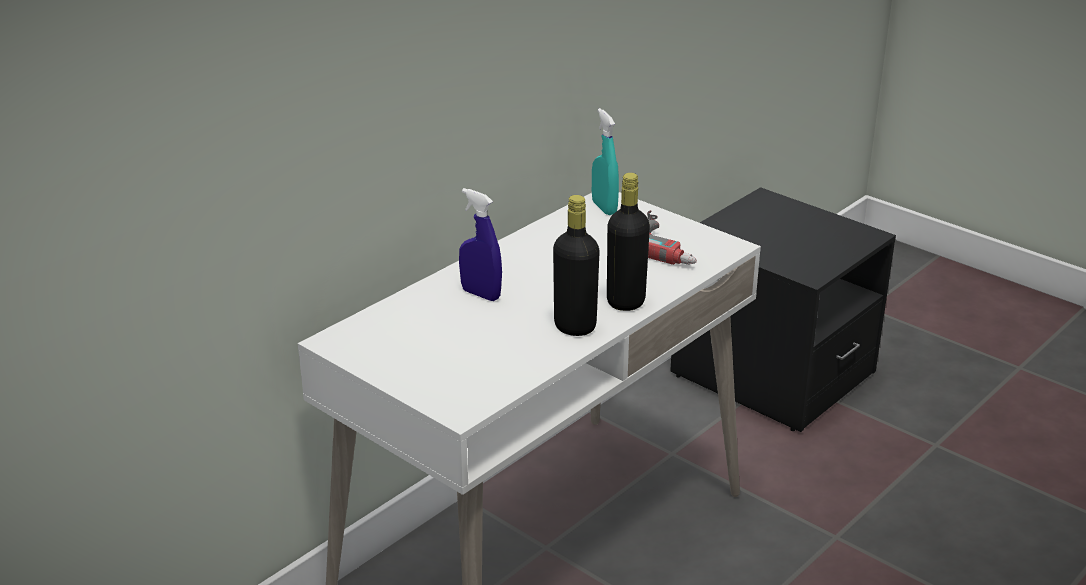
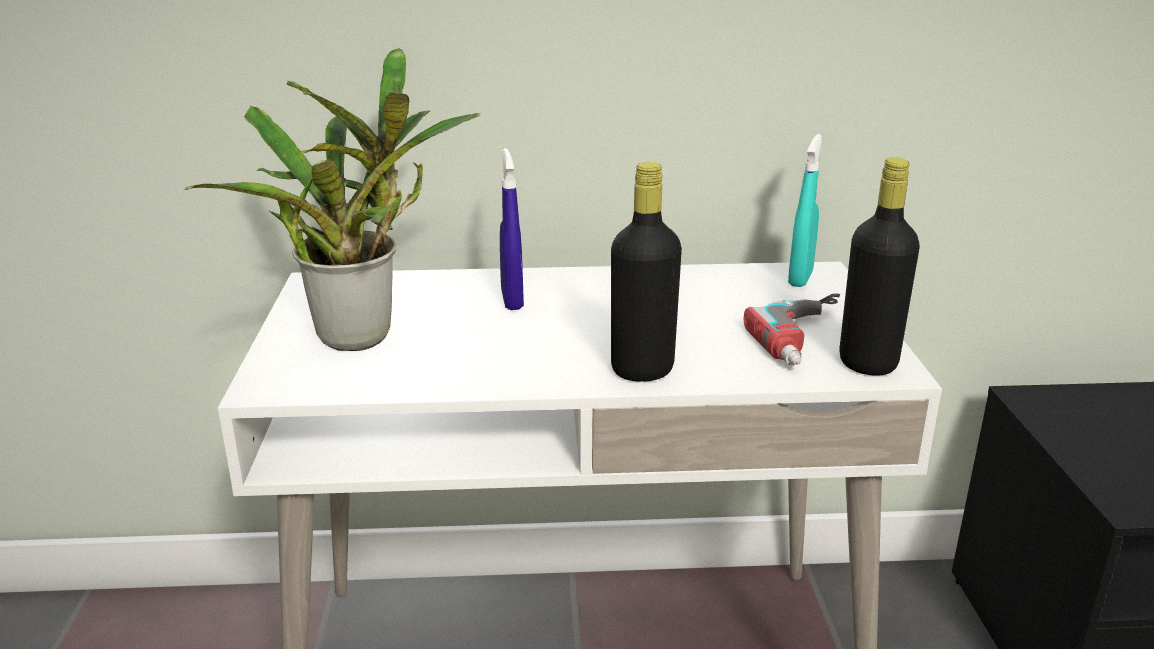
camera: 45 degrees right, 5 degrees down
(444, 356) = (363, 334): none -> potted plant
(575, 326) = (536, 367): black bottle -> black bottle (868, 363)

